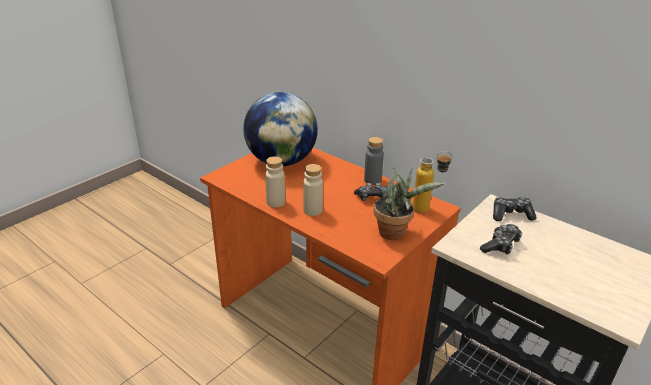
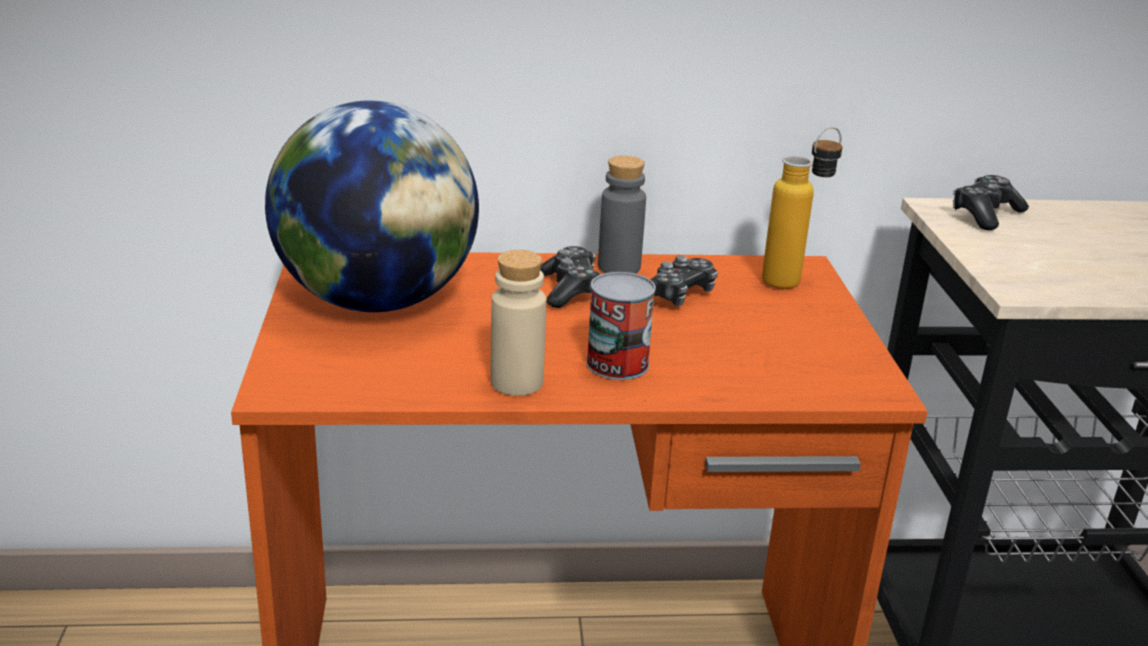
camera: 45 degrees left, 5 degrees down
(312, 210) = (617, 364): beige bottle -> can
(395, 233) = (818, 336): potted plant -> none
(500, 245) = (1063, 261): game controller -> game controller (570, 289)

